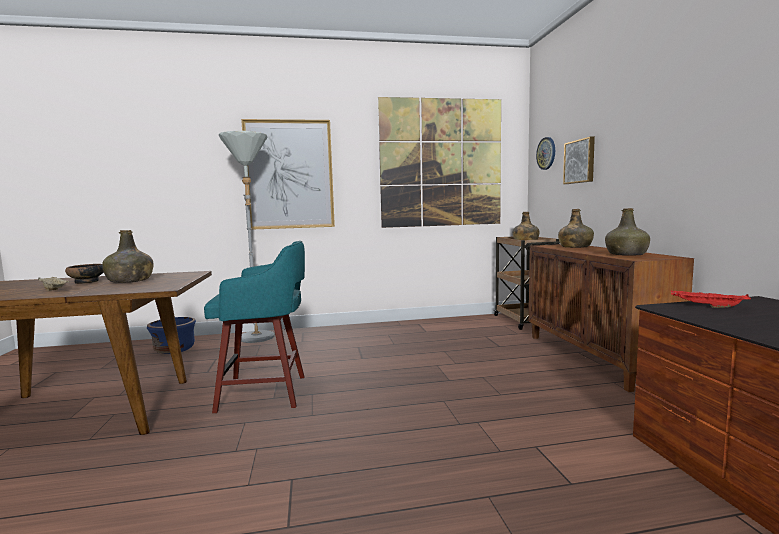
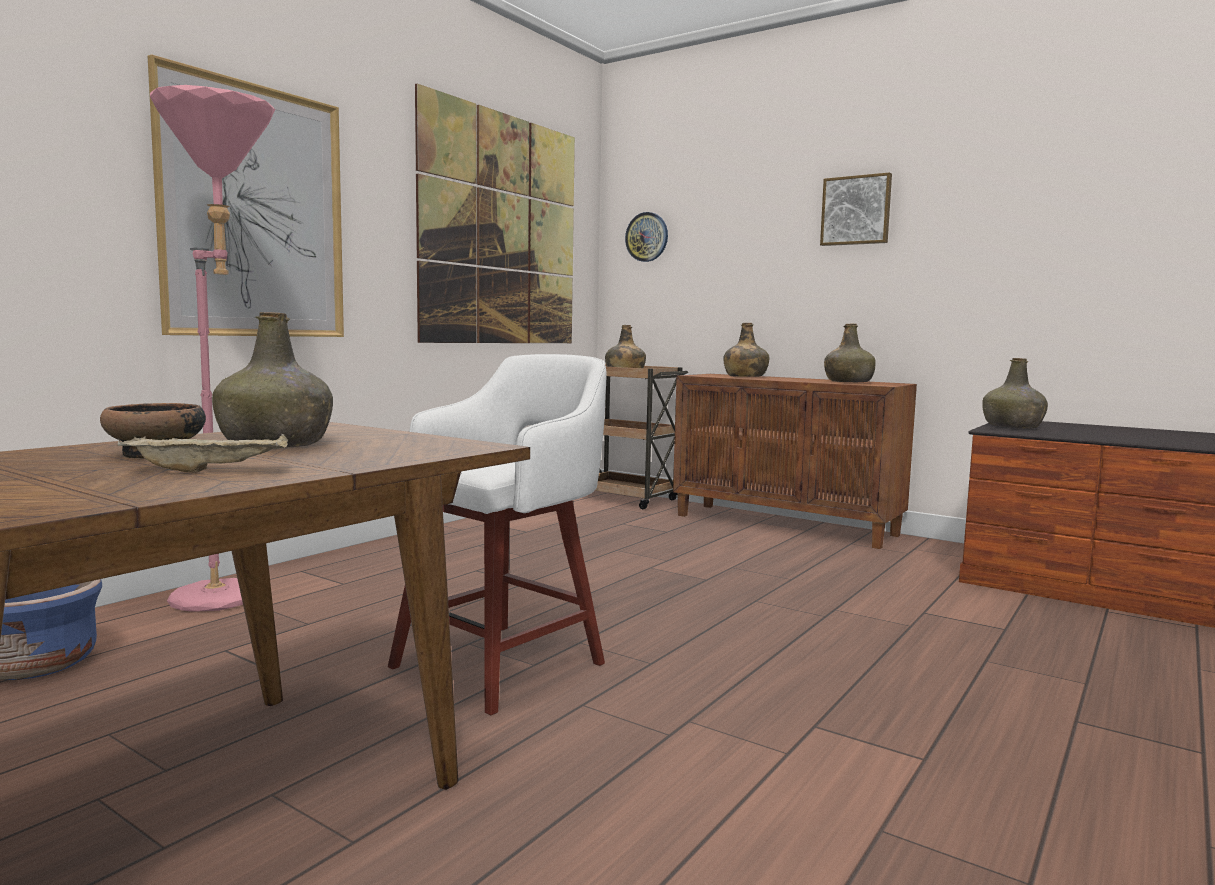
camera: 45 degrees left, 0 degrees up
(257, 340) = (229, 601): grey floor lamp -> pink floor lamp
(266, 393) = (503, 663): turquoise stool -> white stool
(580, 161) = (722, 256): picture -> picture (856, 210)
(707, 306) = (1013, 427): red tray -> green bottle

